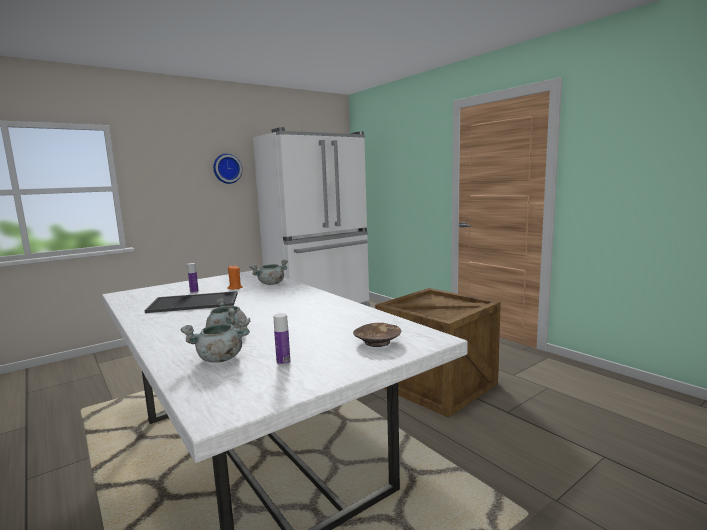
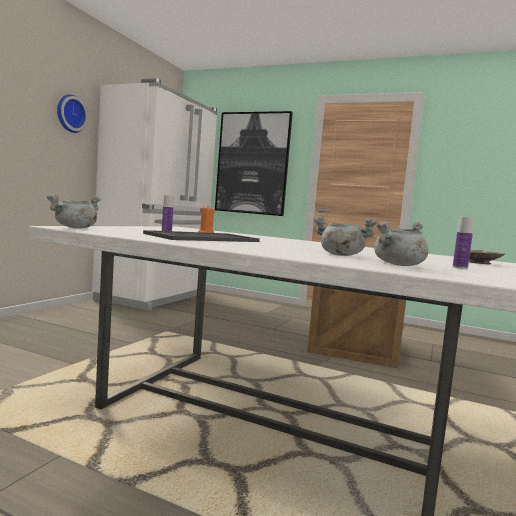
camera: 30 degrees left, 5 degrees down
(271, 284) = (235, 234): grey cooking pot -> grey cooking pot (75, 228)
(404, 178) = (252, 163): none -> picture

